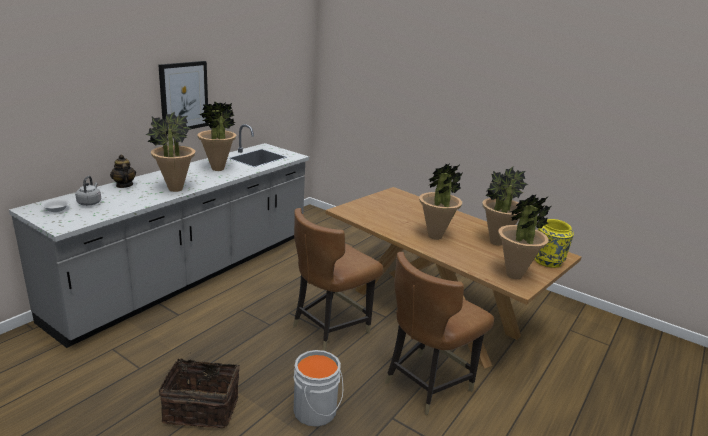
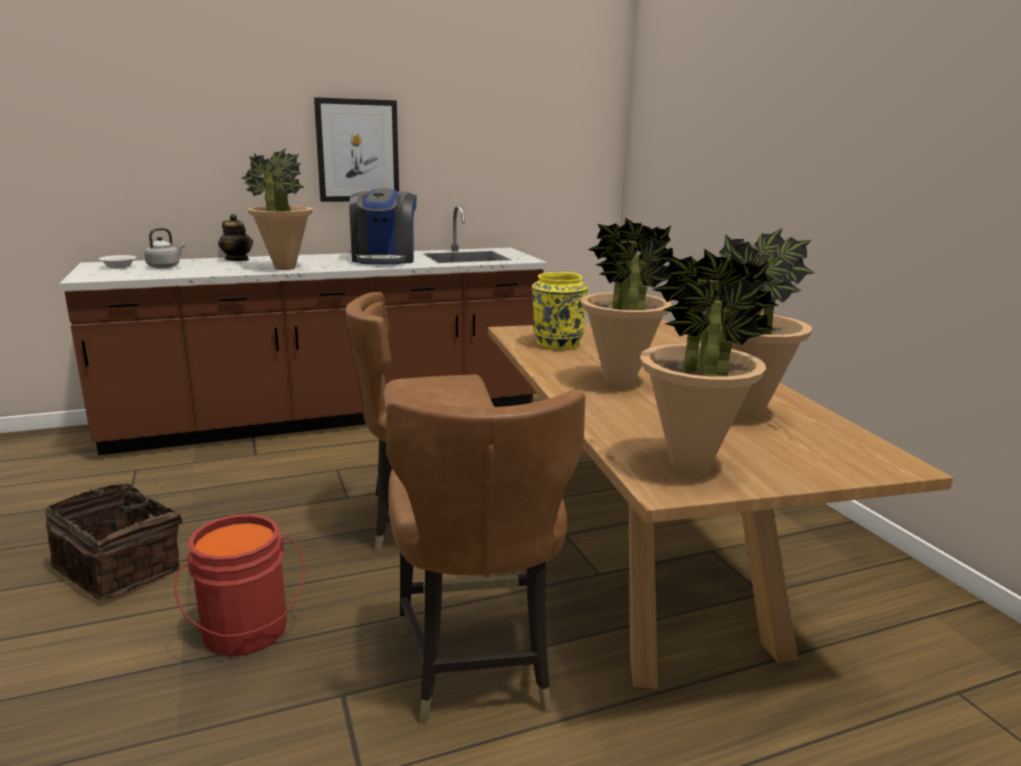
camera: 35 degrees right, 5 degrees down
(124, 185) = (237, 260): teapot -> teapot turned 135 degrees clockwise
(191, 275) = (333, 417): grey counter -> brown counter
(218, 169) = (384, 259): potted plant -> coffee machine
(317, 411) = (246, 632): grey bucket -> red bucket
(426, 384) = (476, 666): brown chair -> brown chair turned 90 degrees counterclockwise
(548, 262) = (827, 465): yellow vase -> yellow vase (557, 344)

